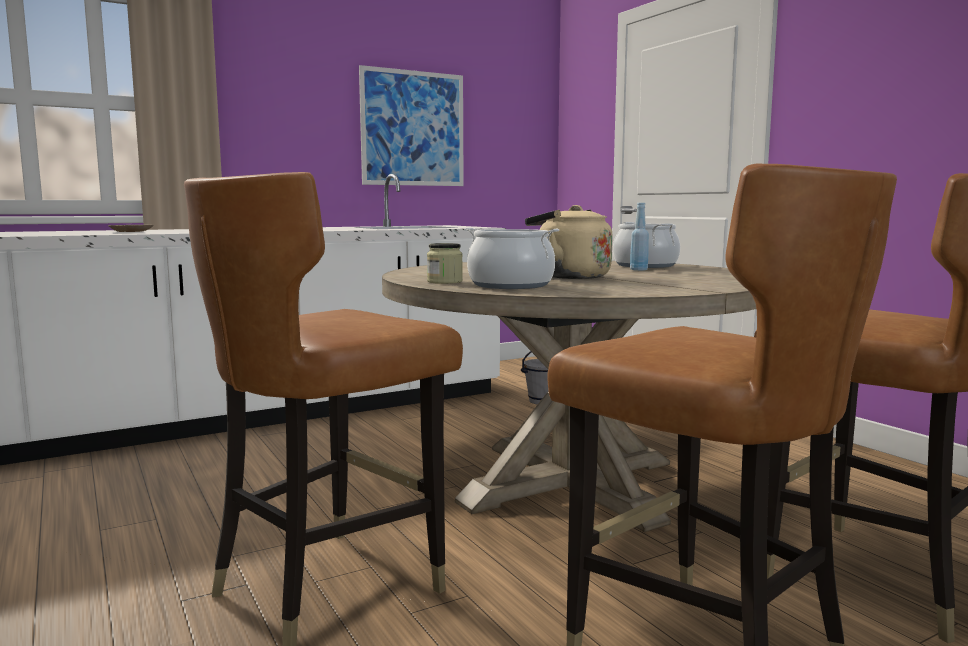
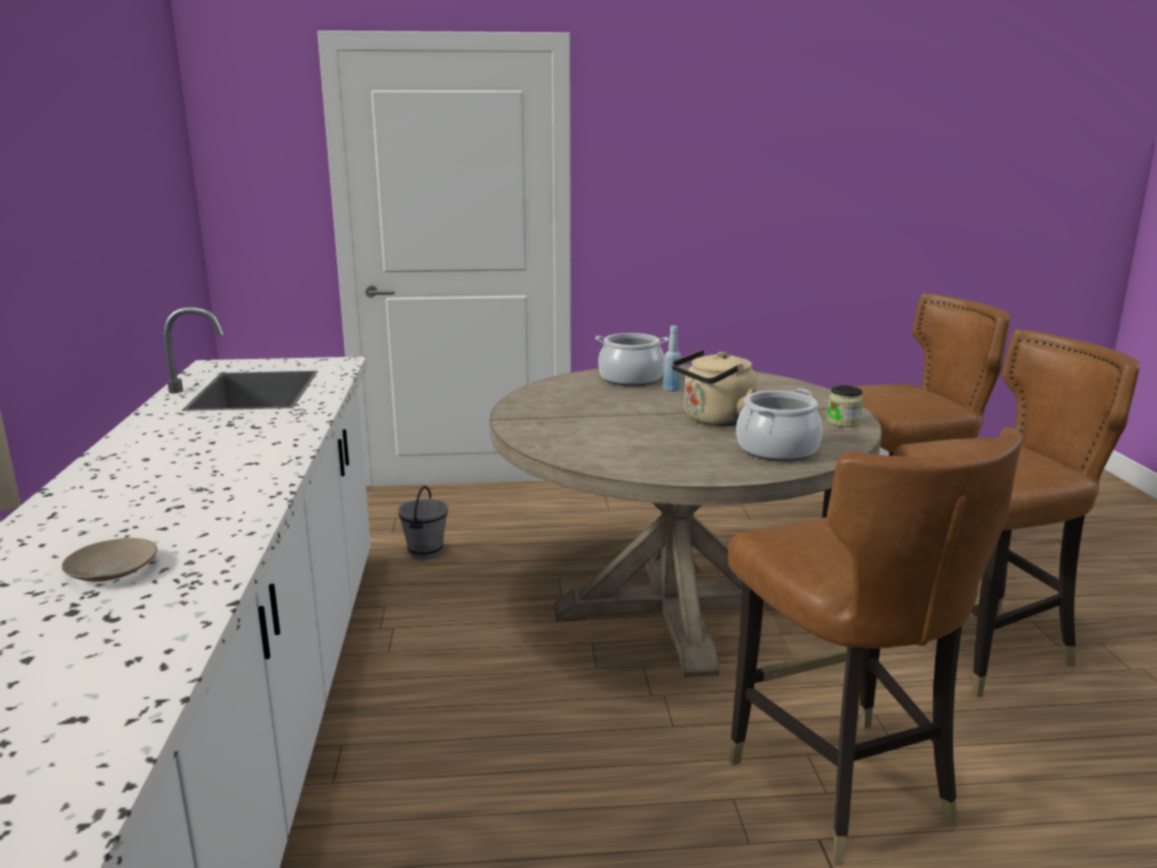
camera: 65 degrees left, 10 degrees up
(413, 128) = (105, 211): picture -> none
(444, 282) = (726, 466): jar -> jar (843, 422)

